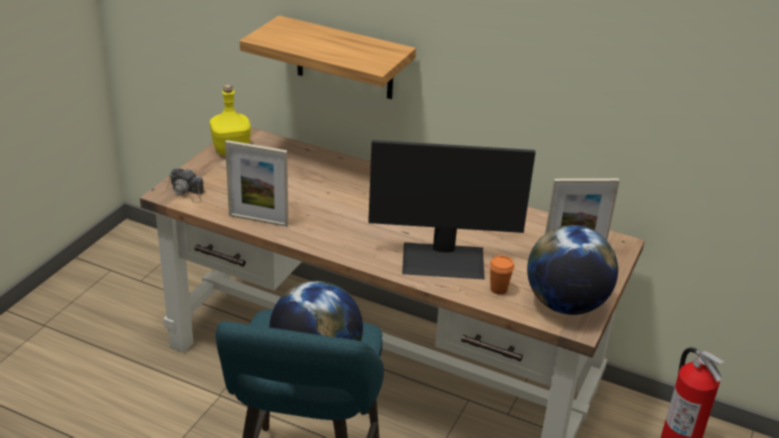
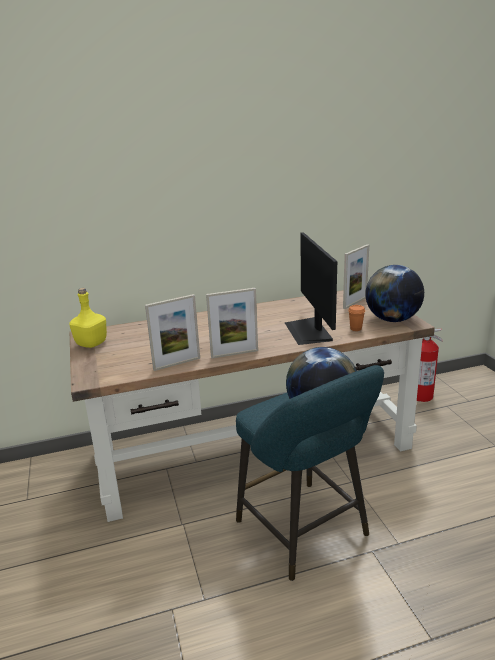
camera: 40 degrees left, 10 degrees down
(186, 192) = (101, 374): camera -> none
(323, 241) = (234, 354): none -> picture frame
(345, 59) = (153, 244): shelf -> none
(444, 260) = (309, 331): monitor -> monitor turned 120 degrees clockwise

